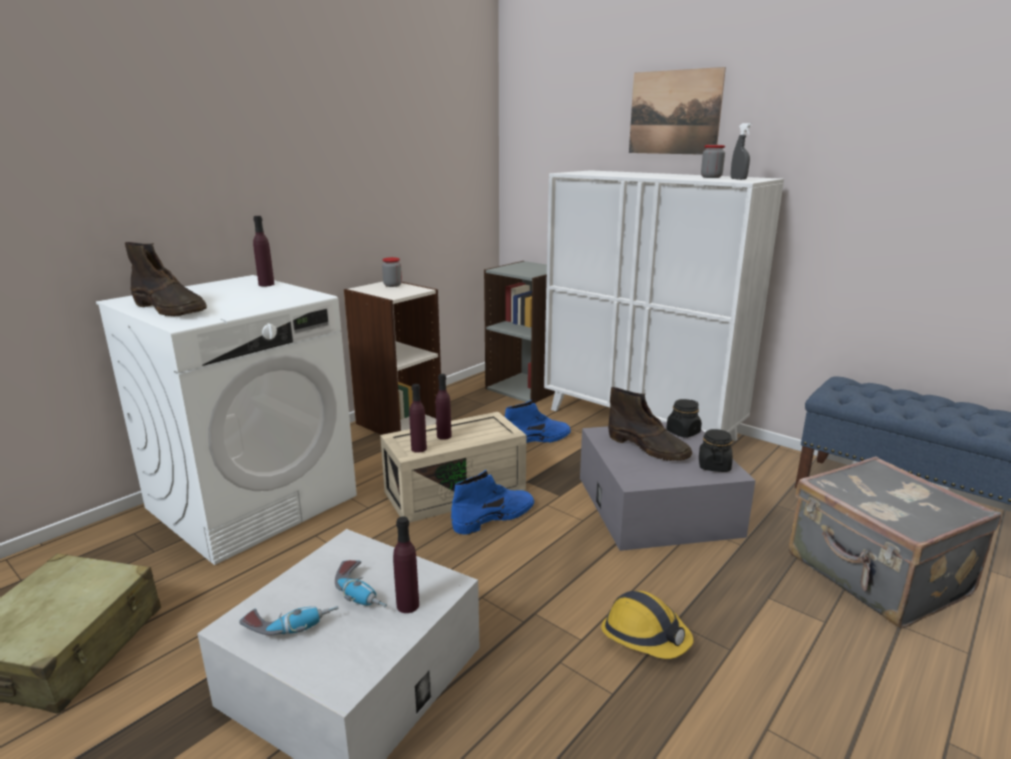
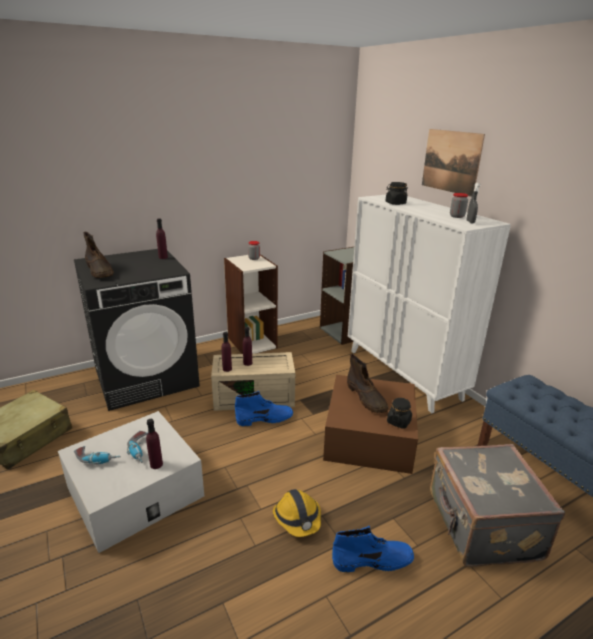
camera: 20 degrees right, 5 degrees up
(253, 501) = (147, 377): white washing machine -> black washing machine
(537, 440) = (326, 372): blue boot -> blue boot (373, 560)
(656, 505) = (369, 436): grey storage box -> brown storage box
(683, 432) = (399, 392): black jar -> black jar (395, 203)

